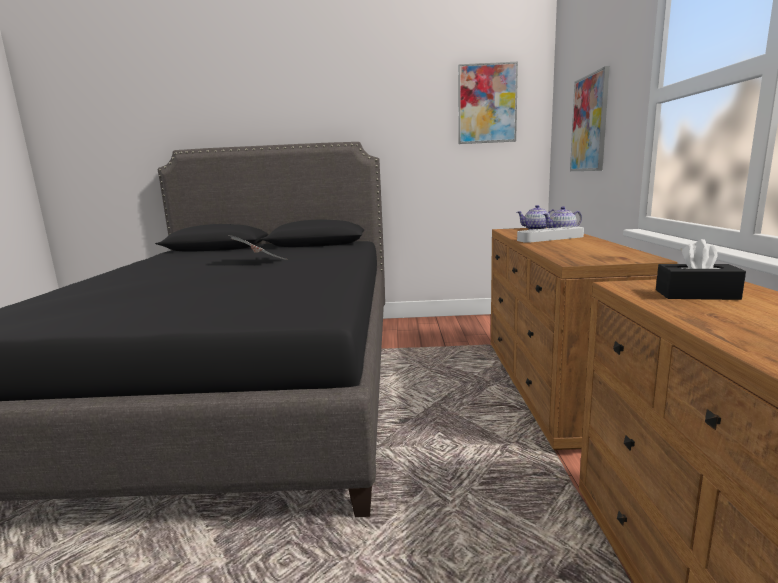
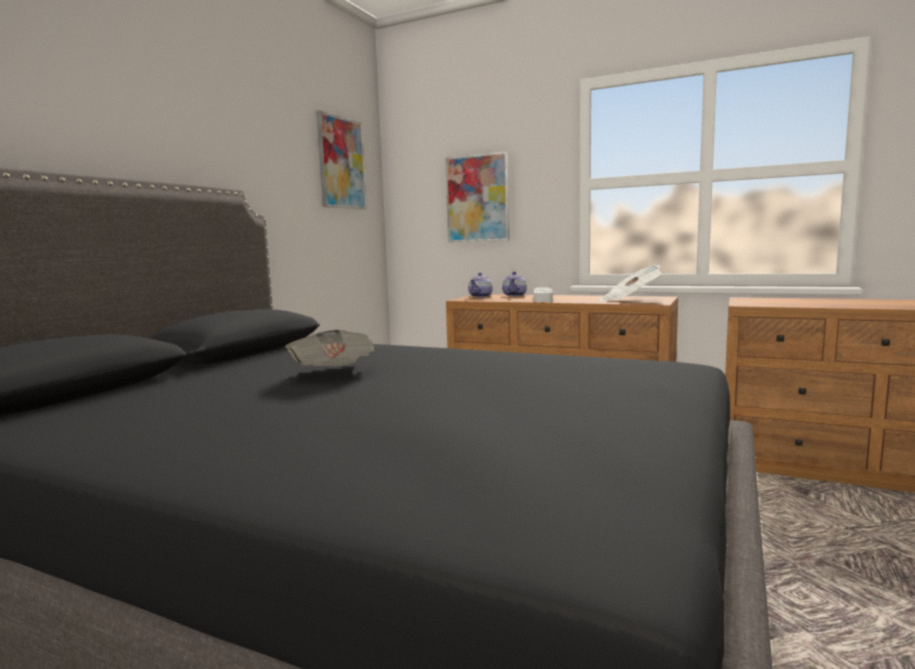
camera: 65 degrees left, 5 degrees down
(588, 254) = (629, 300): none -> newspaper
(696, 295) = (775, 302): black tissue box -> none

